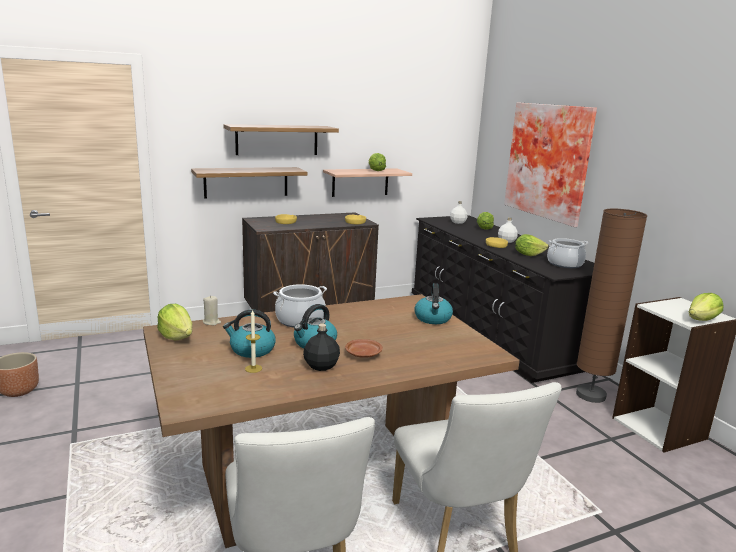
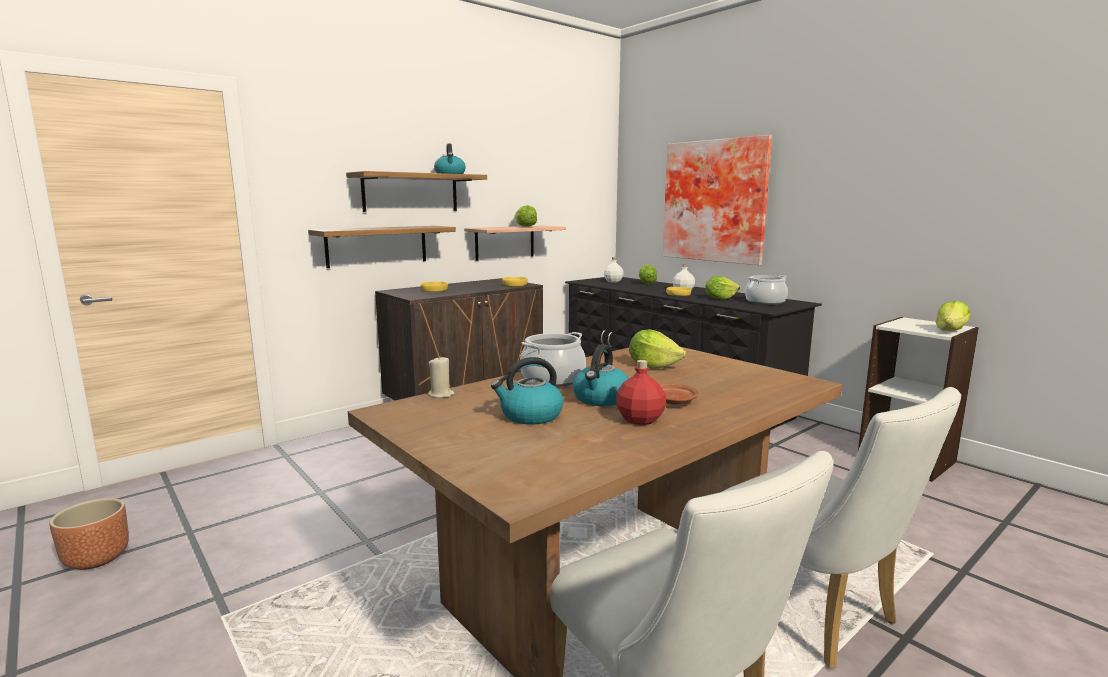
camera: 15 degrees left, 5 degrees down
(177, 336) = (410, 415): lettuce -> lettuce (653, 366)
(253, 368) = (558, 435): candle -> none
(321, 366) = (640, 420): black bottle -> red bottle
(433, 319) = (700, 360): kettle -> kettle (450, 174)
(590, 395) = (818, 440): brown floor lamp -> none

